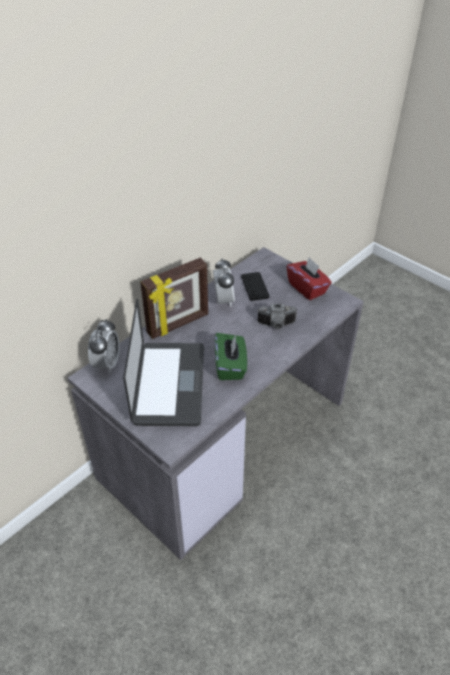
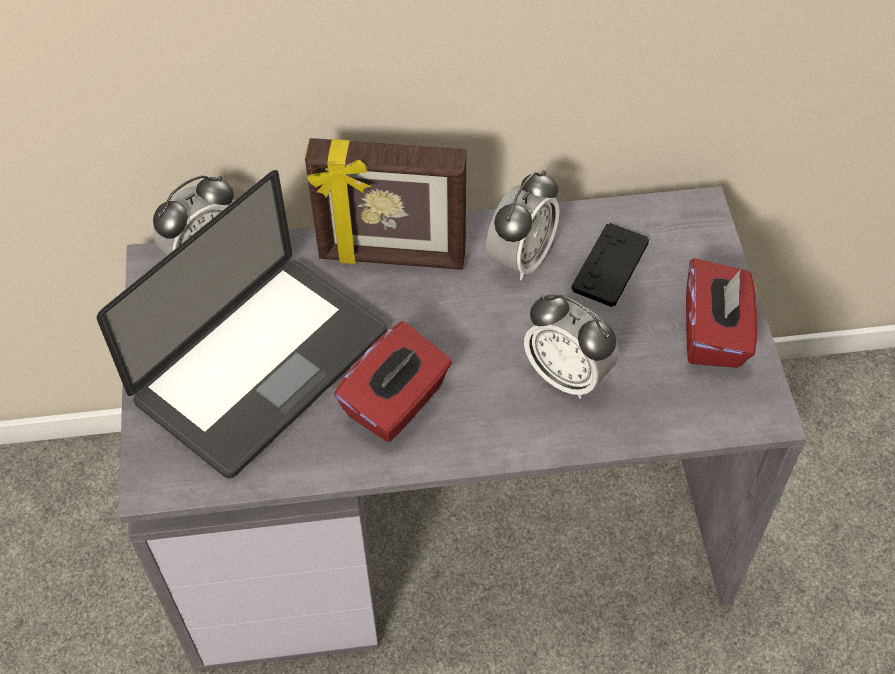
camera: 40 degrees right, 10 degrees up
(230, 366) = (396, 402): green tissue box -> red tissue box
(276, 325) = (567, 375): camera -> alarm clock

